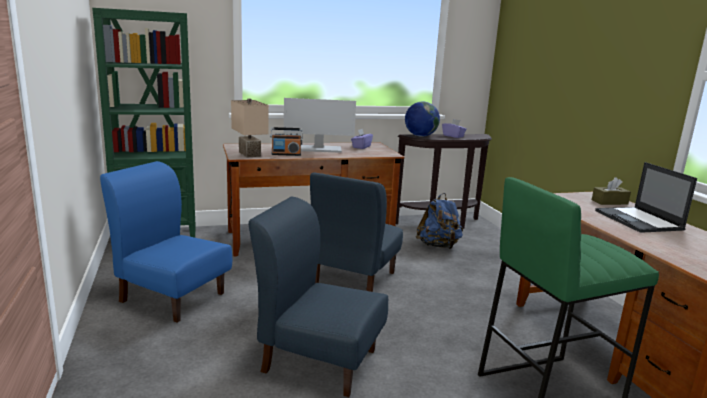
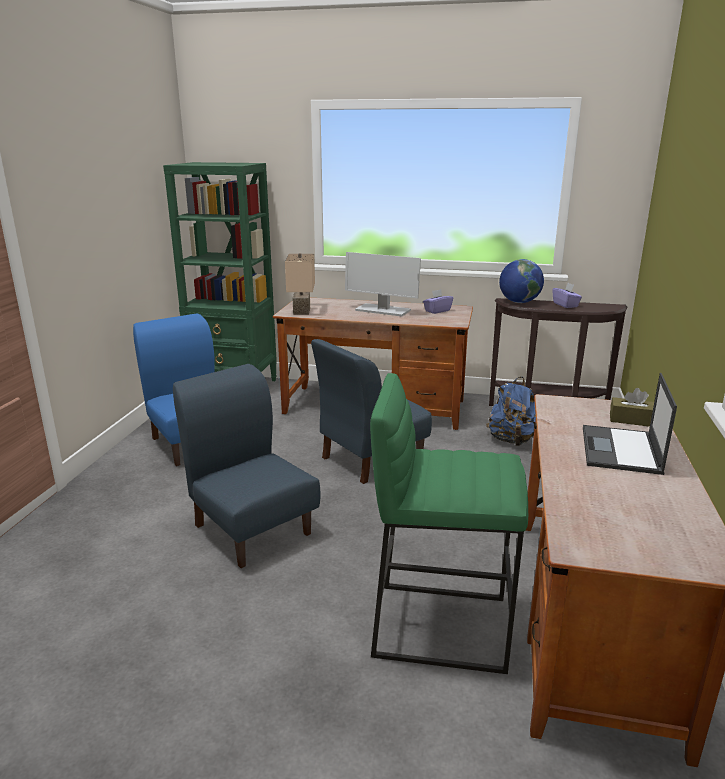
camera: 30 degrees right, 5 degrees up
(286, 154) = (338, 314): radio -> none

